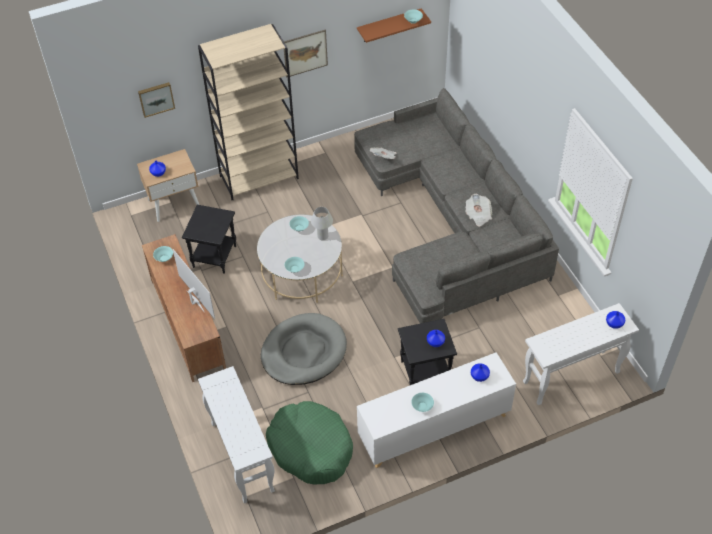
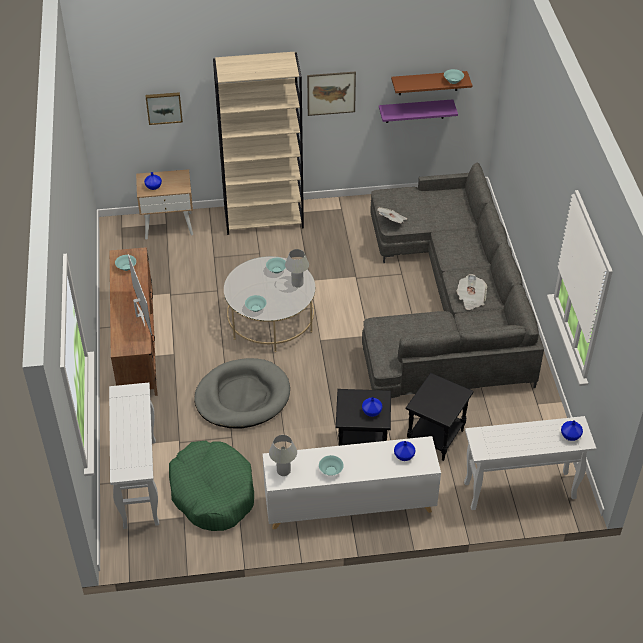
camera: 15 degrees right, 5 degrees down
(215, 257) = (189, 285): black side table -> black side table (436, 438)
(379, 52) = (415, 111): none -> purple shelf
(381, 417) = (283, 471): none -> white table lamp

